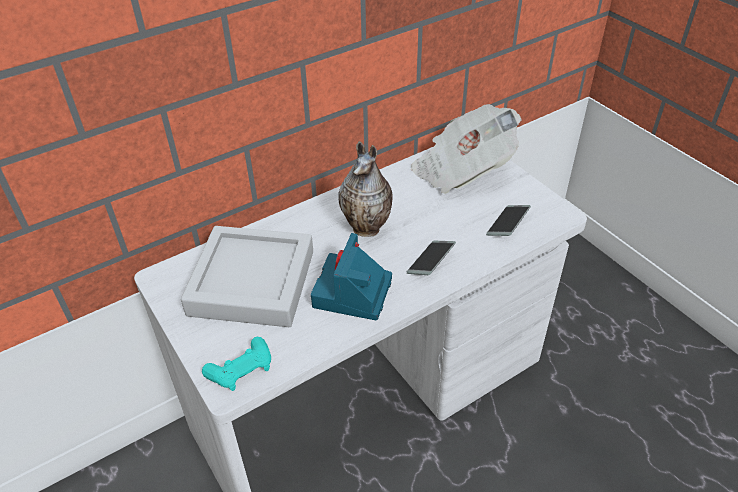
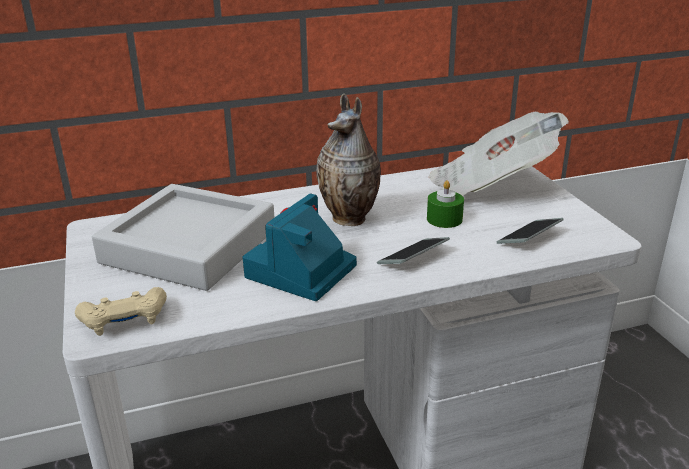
camera: 15 degrees right, 15 degrees down
(241, 370) = (124, 321): turquoise game controller -> beige game controller
(439, 216) = (444, 219): none -> green candle

